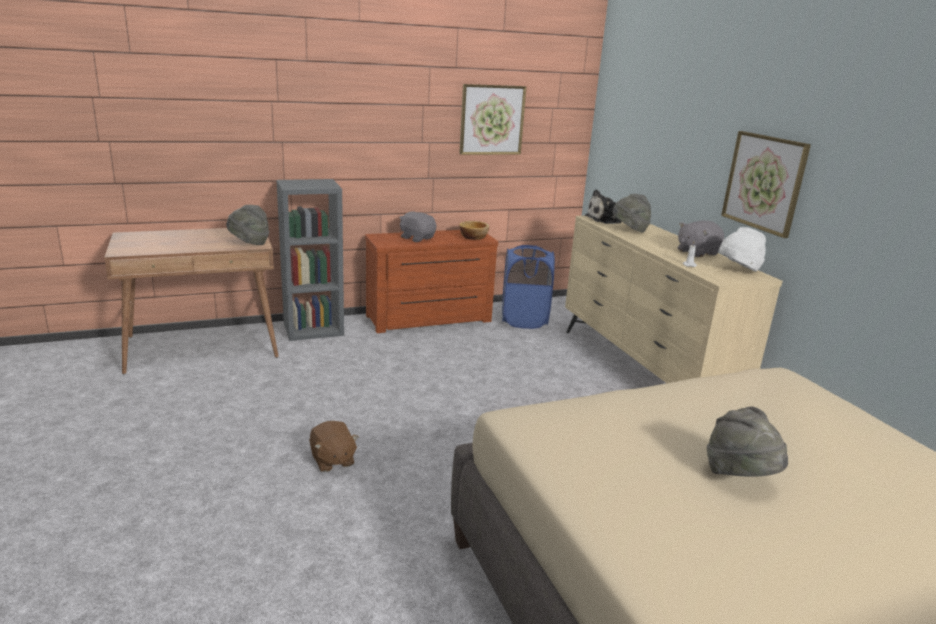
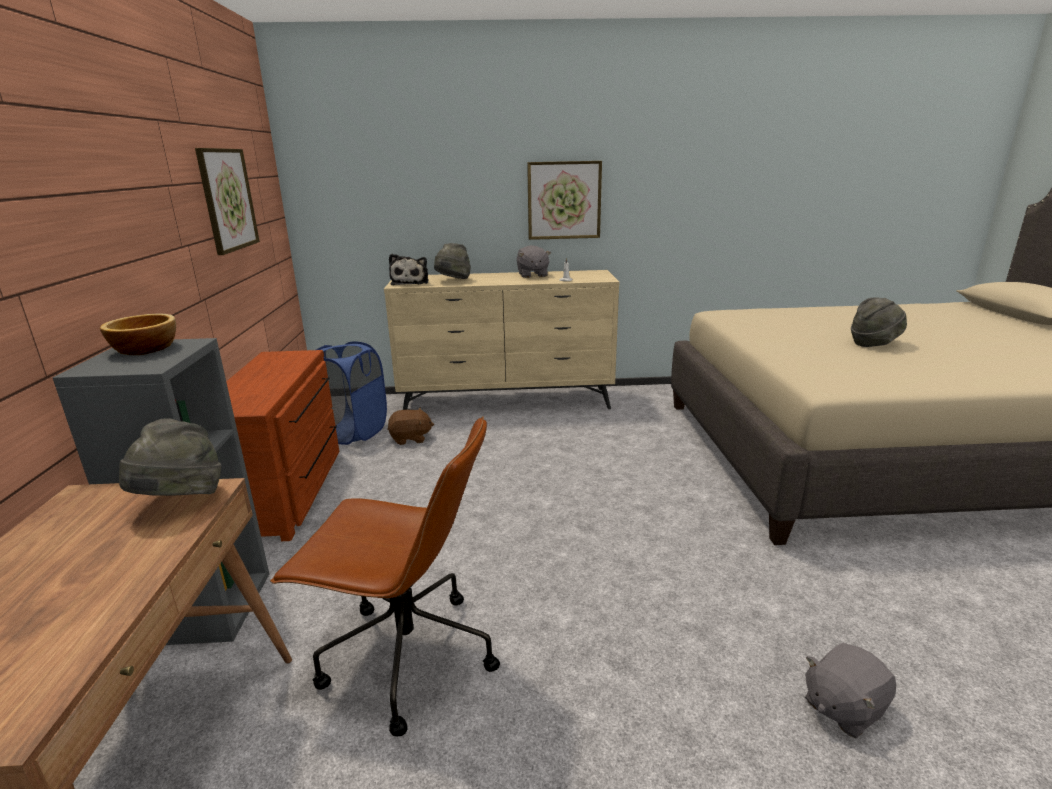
camera: 70 degrees left, 0 degrees up
(283, 386) = (405, 657): none -> brown office chair
(332, 460) = (630, 616): brown plush toy -> brown plush toy (410, 438)
(417, 238) = (256, 386): grey plush toy -> grey plush toy (842, 707)
(473, 237) = (293, 358): bowl -> bowl (145, 349)
(738, 270) = (582, 273): white hat -> none

